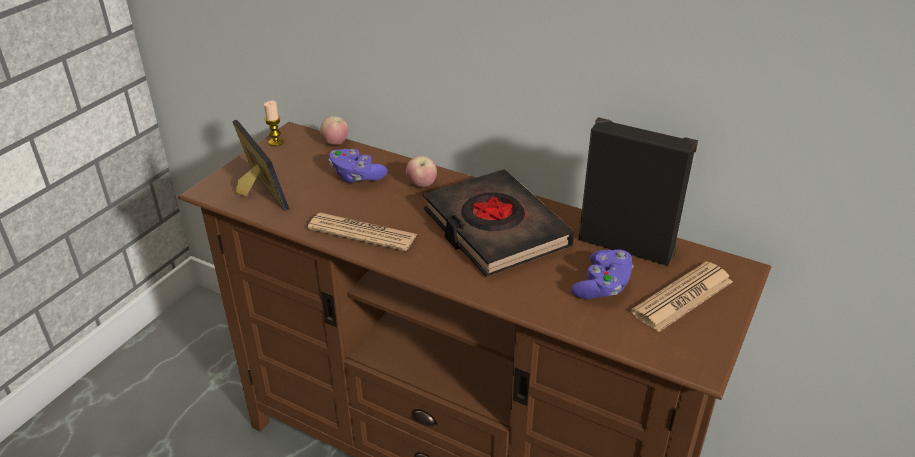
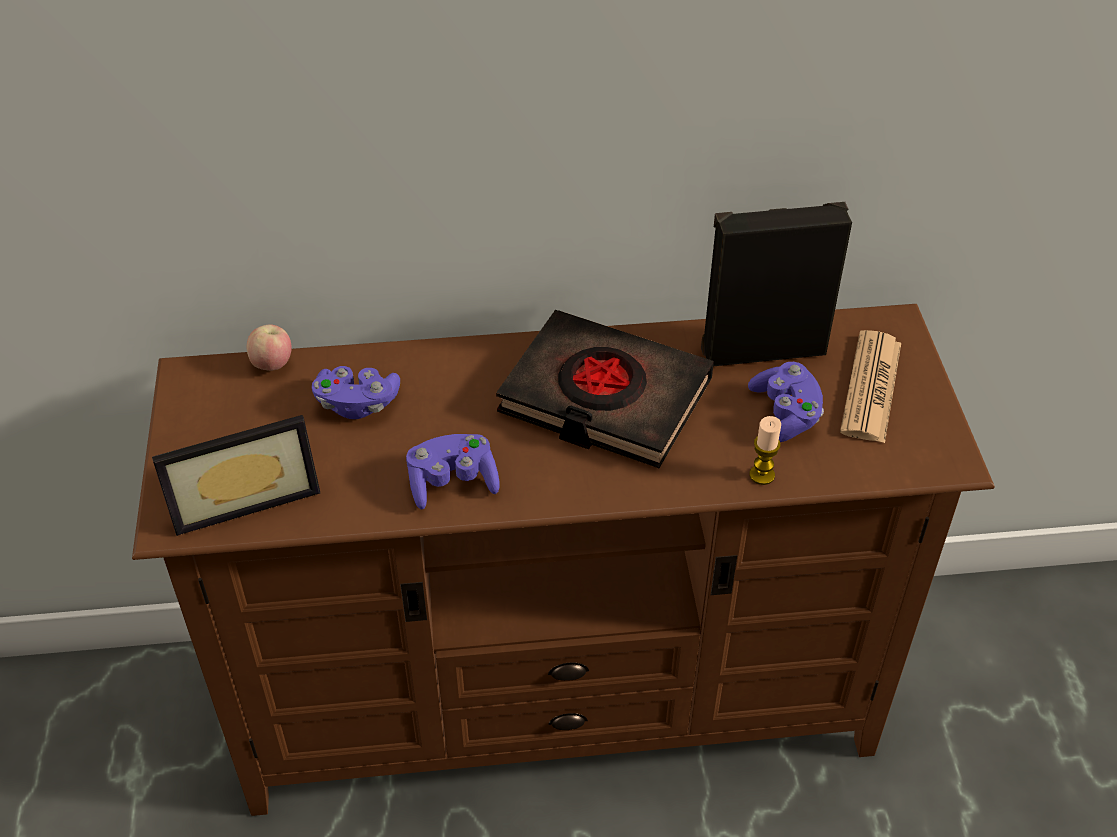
camera: 35 degrees left, 10 degrees up
(255, 192) = (243, 495): picture frame -> picture frame turned 135 degrees clockwise
(276, 142) = (182, 402): candle -> candle (762, 475)
(362, 232) = (452, 483): newspaper -> purple game controller
(422, 185) = (455, 376): apple -> none

